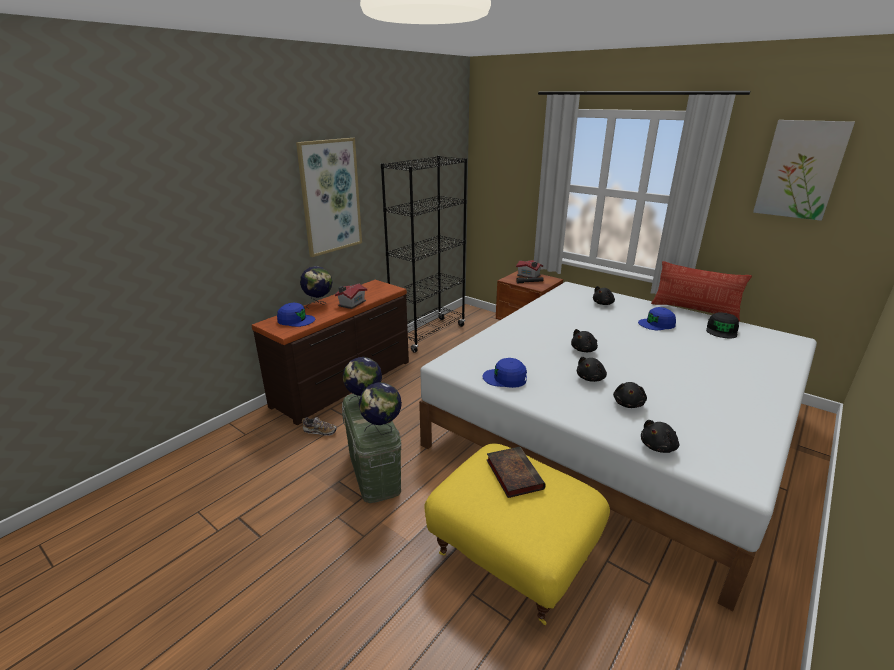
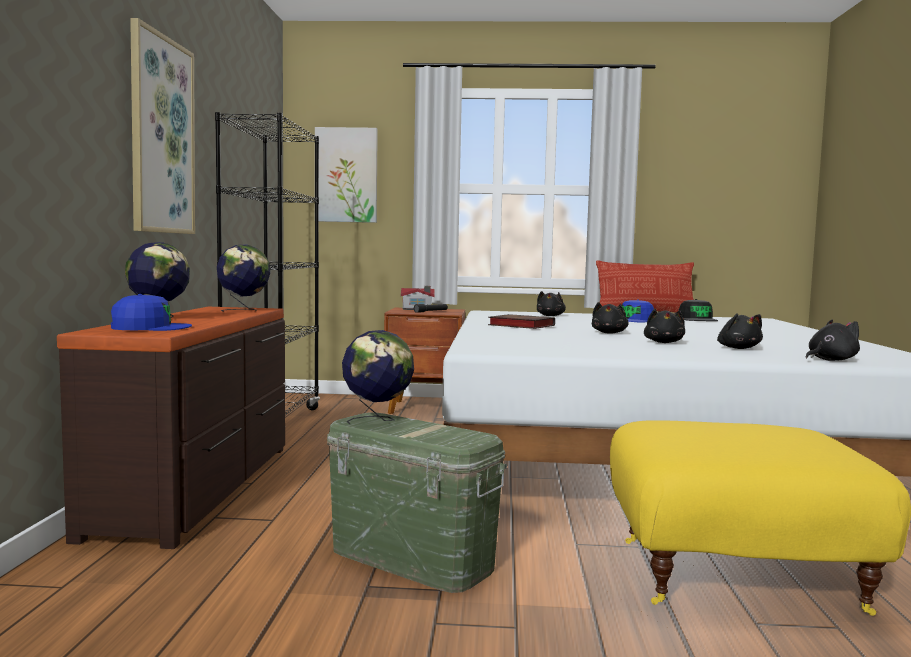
camera: 35 degrees left, 20 degrees down
(320, 431) = (236, 544): shoe -> none
(351, 303) = (220, 316): toy house -> none
(382, 430) = (465, 434): globe -> globe (244, 310)
(505, 378) = (577, 350): blue cap -> none
(513, 473) = (711, 426): book -> book (519, 326)
(659, 447) = (830, 360): black plush toy -> black plush toy turned 135 degrees counterclockwise
(800, 170) = (711, 146): picture -> picture (346, 175)

